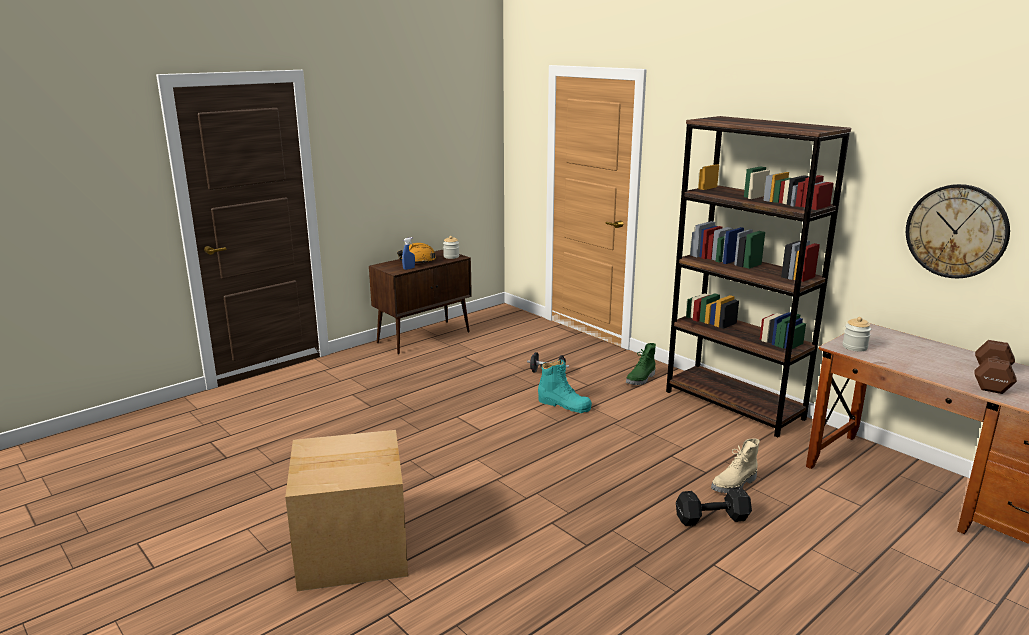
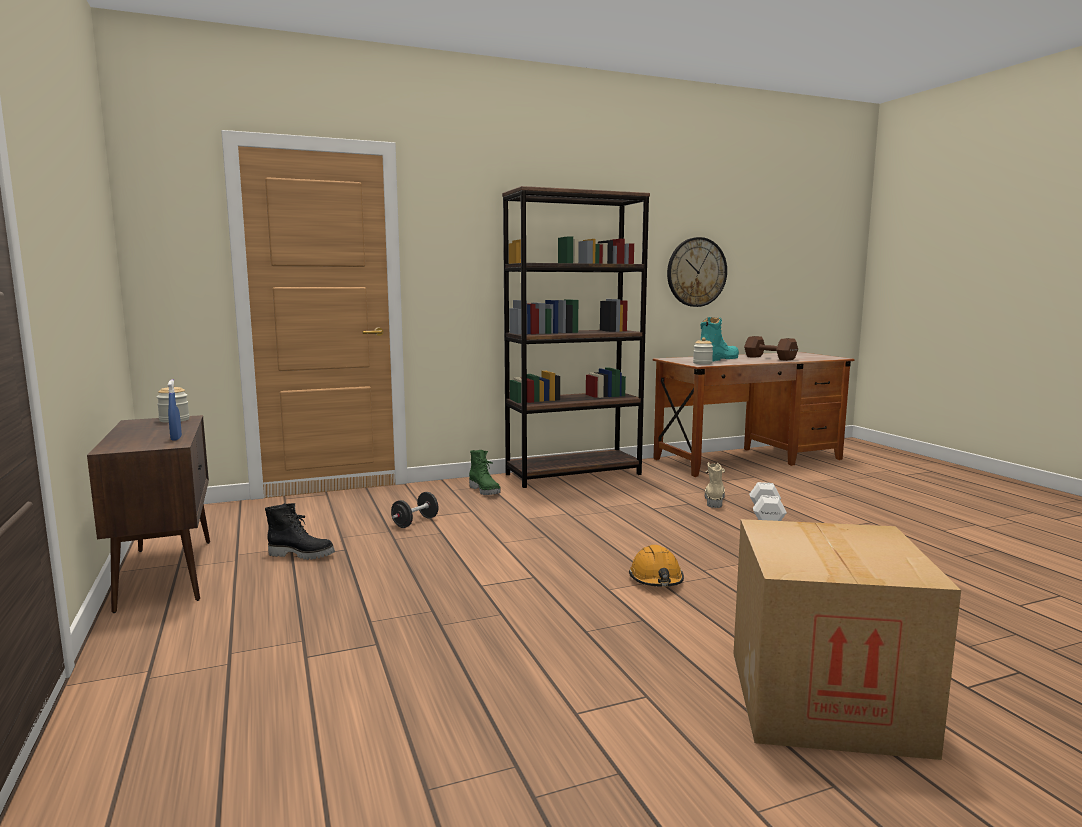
camera: 70 degrees left, 10 degrees down
(417, 261) = (148, 433): orange hard hat -> orange hard hat (656, 579)
(469, 358) = (302, 554): none -> black boot
(564, 405) = (509, 528): turquoise boot -> turquoise boot (718, 359)
(713, 518) = (766, 515): black dumbbell -> white dumbbell
(734, 485) = (713, 499): beige boot -> beige boot turned 150 degrees counterclockwise

